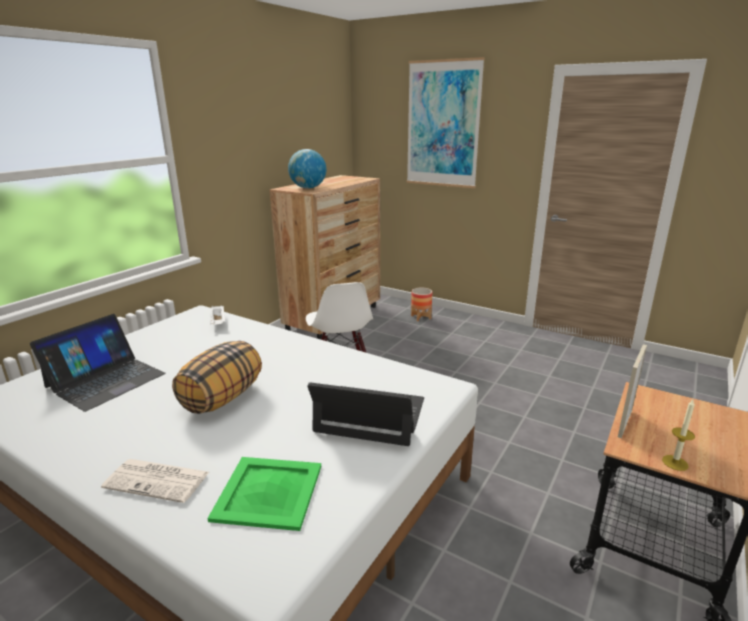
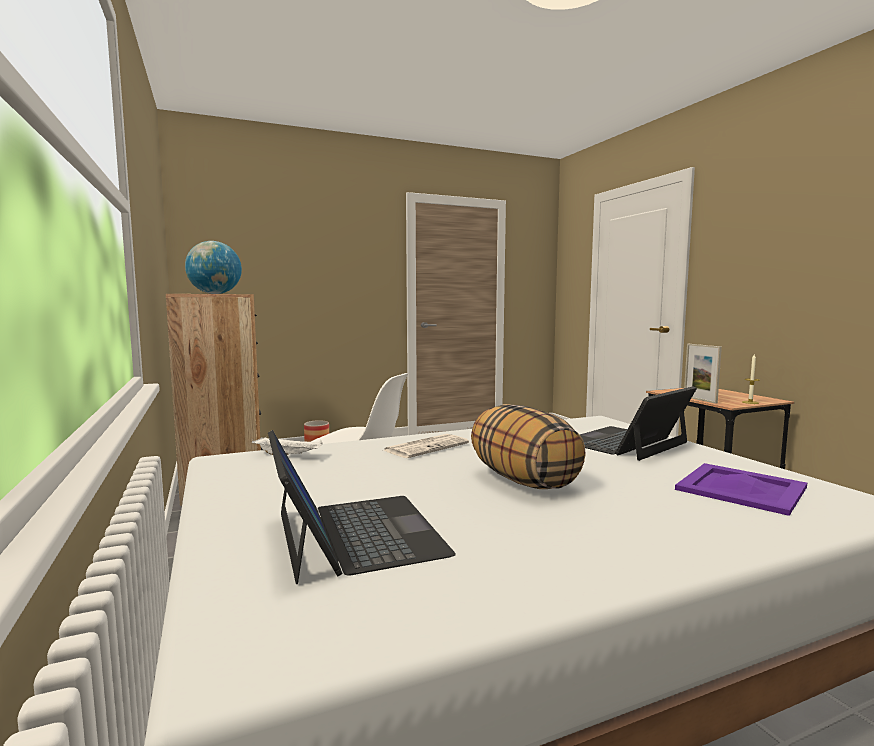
camera: 55 degrees left, 15 degrees down
(158, 480) = (697, 528): newspaper -> newspaper (427, 447)
(269, 493) = (742, 488): green tray -> purple tray
(443, 125) = (301, 239): picture -> none

